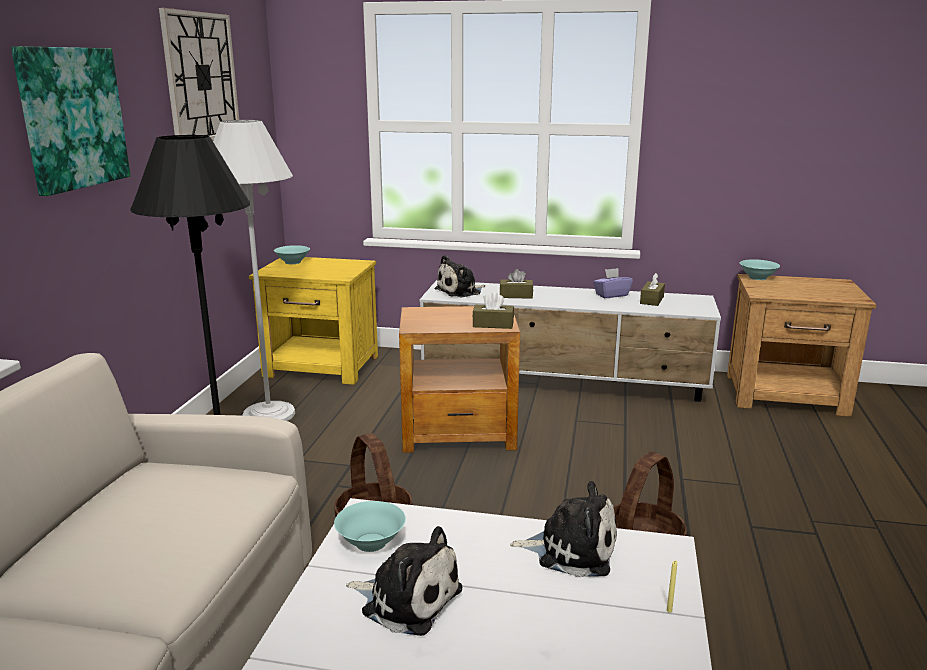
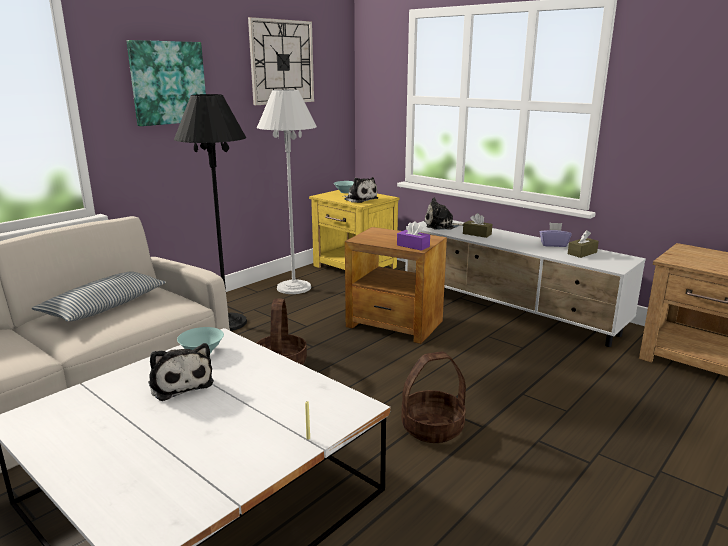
camera: 30 degrees right, 0 degrees up
(122, 519) = (105, 307): none -> pillow
(493, 324) = (413, 246): brown tissue box -> purple tissue box
(571, 549) = (301, 388): plush toy -> plush toy (359, 199)
(758, 278) = (690, 248): turquoise bowl -> none

